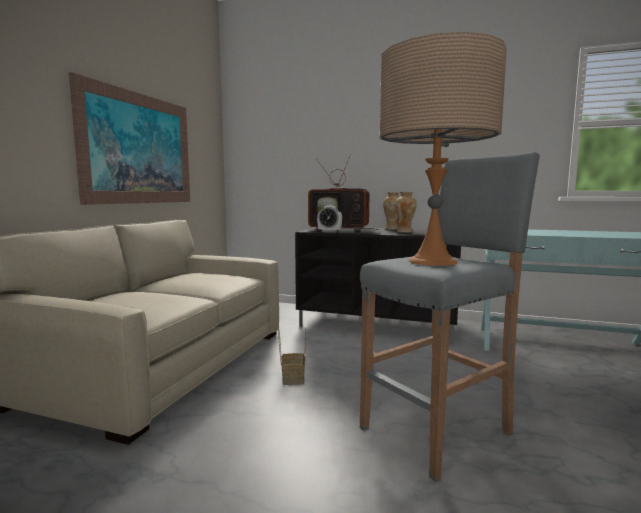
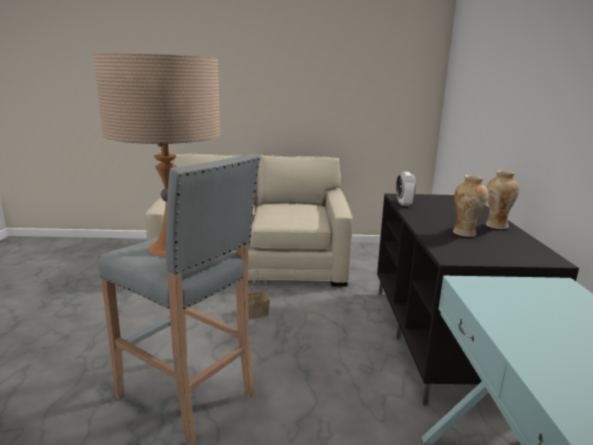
camera: 70 degrees right, 10 degrees up
(139, 149) = (313, 93): picture -> none
(341, 229) = (443, 205): television -> none

